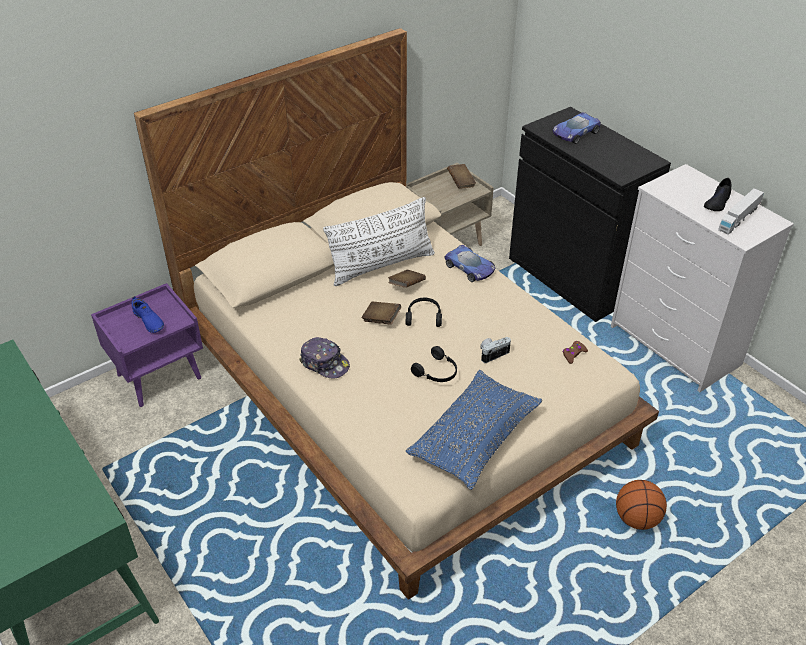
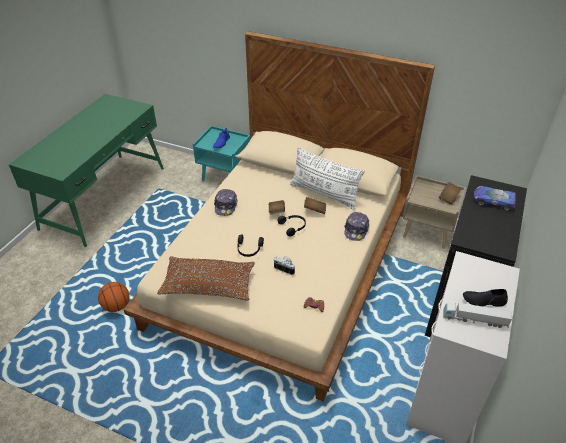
camera: 60 degrees right, 0 degrees up
(159, 375) = (225, 176): purple nightstand -> turquoise nightstand
(470, 268) = (356, 230): toy car -> cap
(474, 437) = (208, 285): blue pillow -> brown pillow
(637, 519) = (256, 422): basketball -> basketball (116, 306)

